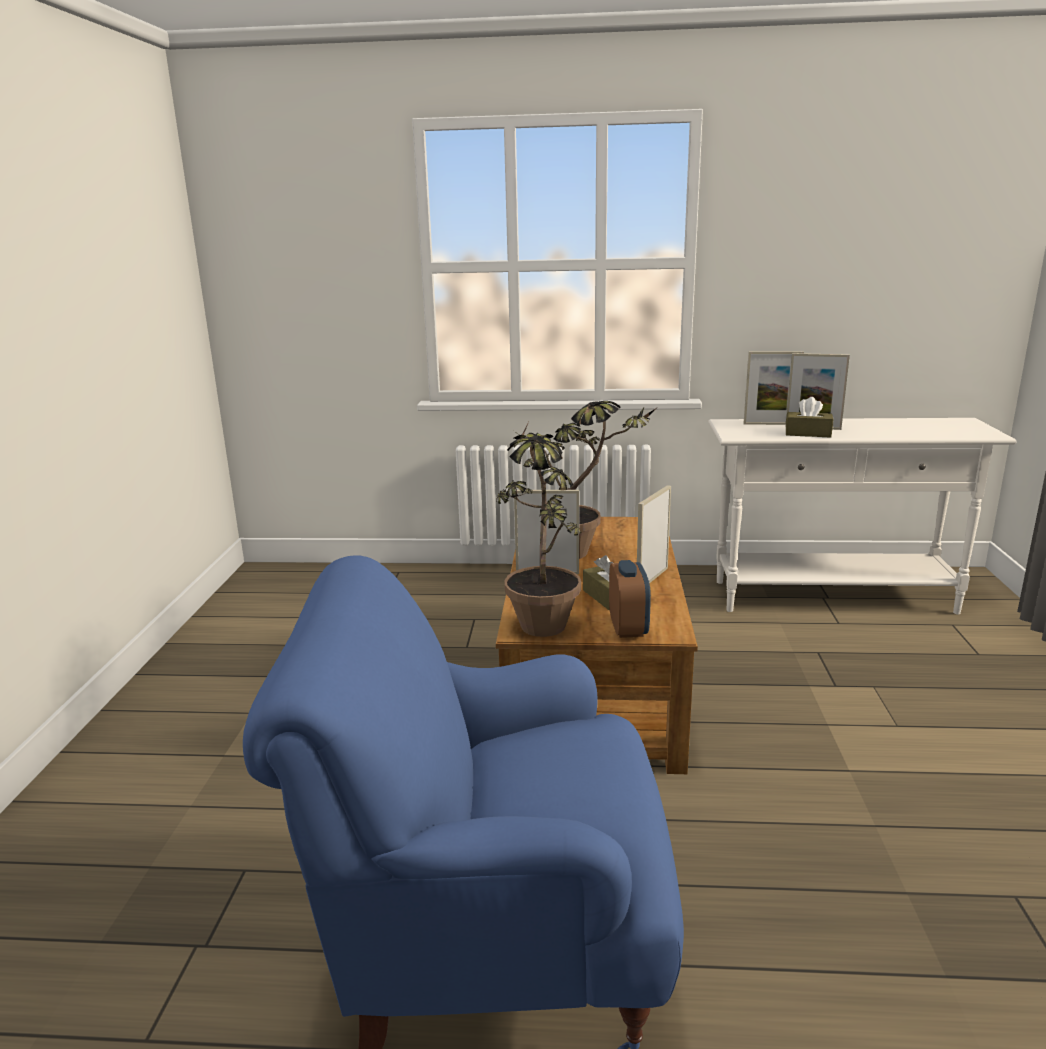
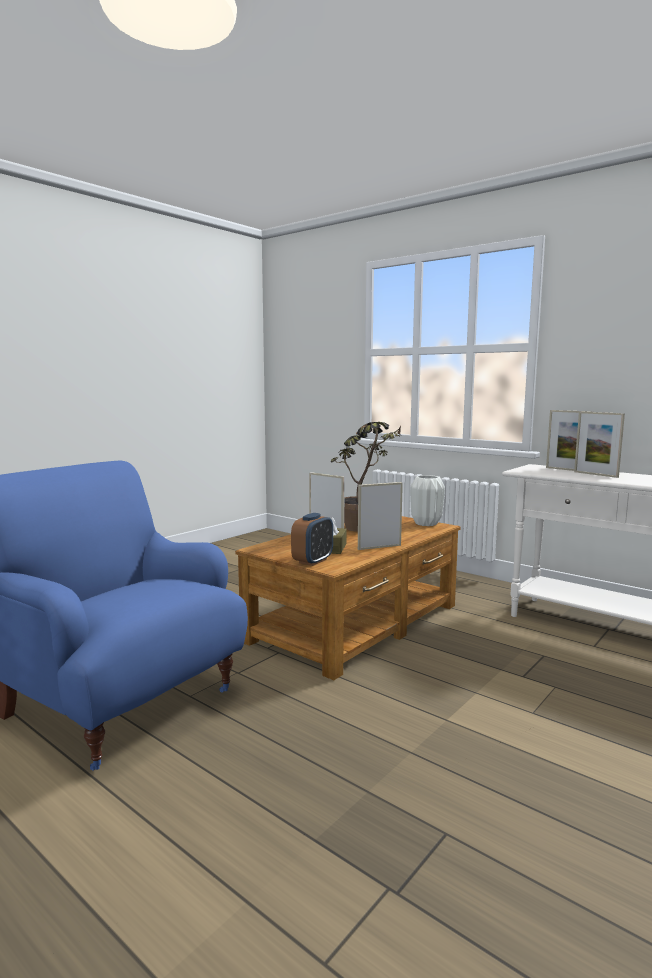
camera: 35 degrees right, 10 degrees down
(540, 618) = (278, 547): potted plant -> none
(625, 523) = (425, 523): none -> white vase
(808, 433) = (581, 476): brown tissue box -> none

